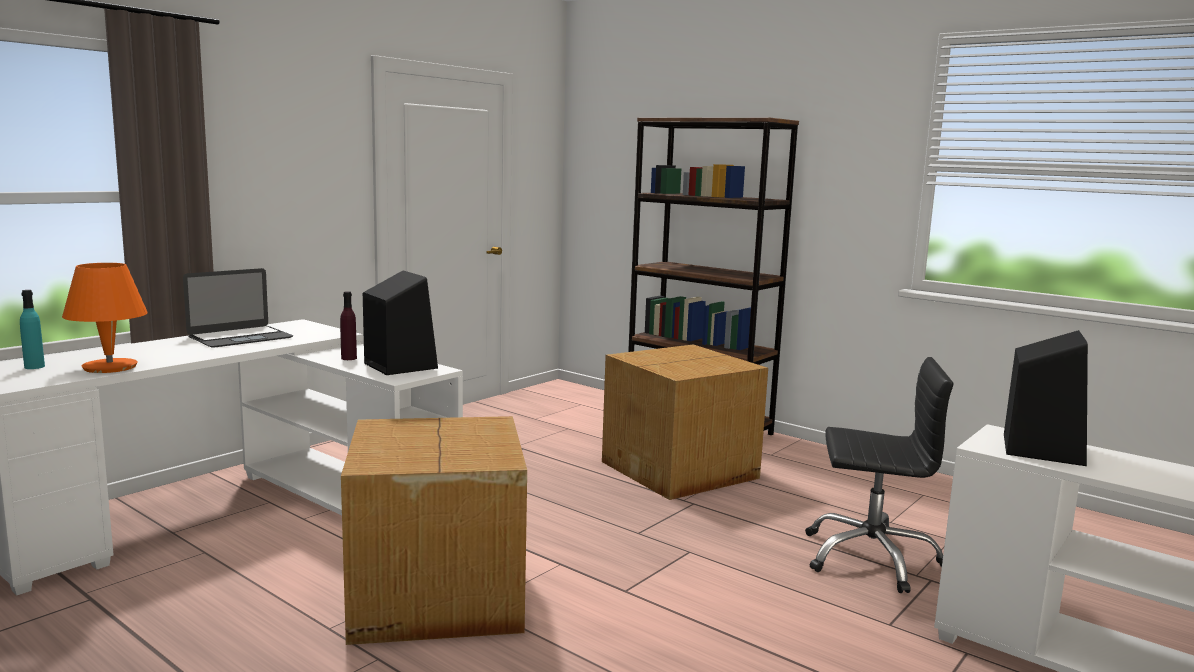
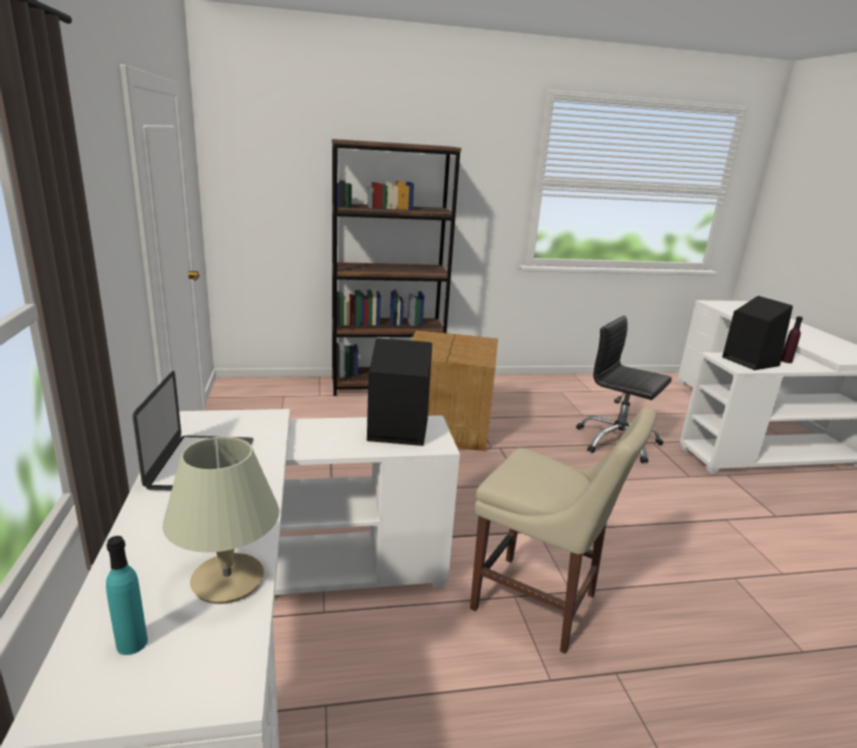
camera: 50 degrees left, 10 degrees up
(110, 367) = (227, 580): orange table lamp -> beige table lamp
(349, 358) = (338, 441): purple bottle -> purple bottle (786, 361)
(434, 596) = (540, 604): cardboard box -> beige chair
(871, 557) = (617, 441): black office chair -> black office chair turned 105 degrees counterclockwise

